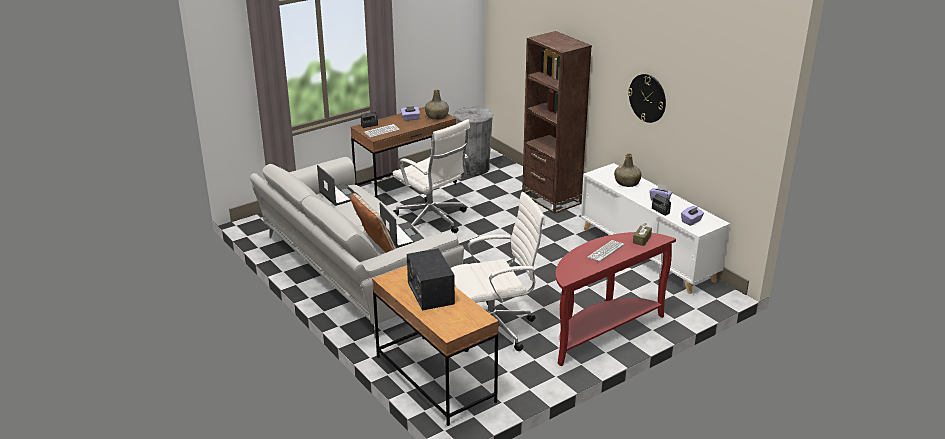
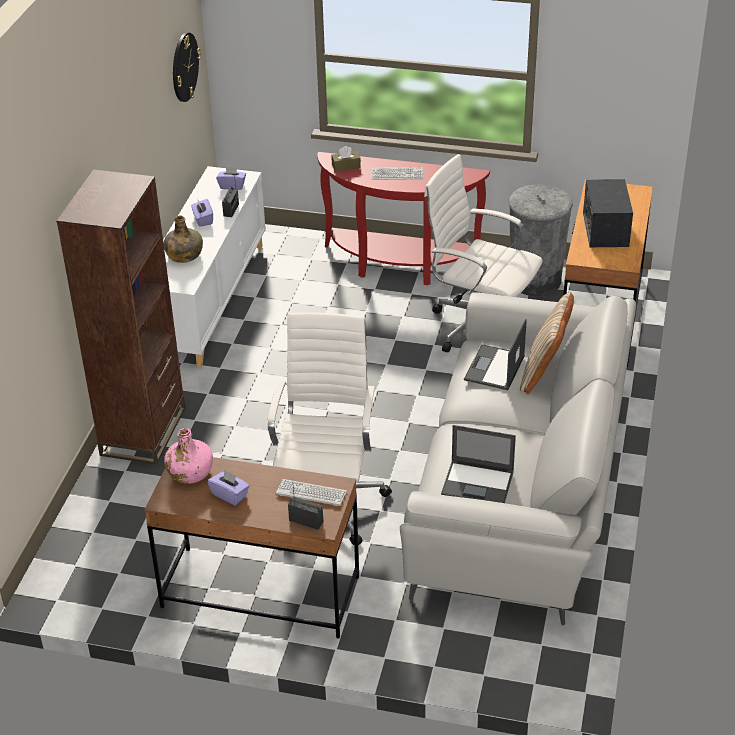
camera: 130 degrees left, 10 degrees up
(339, 194) = (478, 483): laptop -> laptop turned 90 degrees counterclockwise
(430, 293) = (605, 229): radio -> radio turned 150 degrees clockwise
(437, 116) = (190, 472): green bottle -> pink bottle
(473, 168) = (119, 560): grey trash can -> grey trash can (535, 280)
(647, 98) = (137, 149): wall clock -> wall clock (184, 67)

